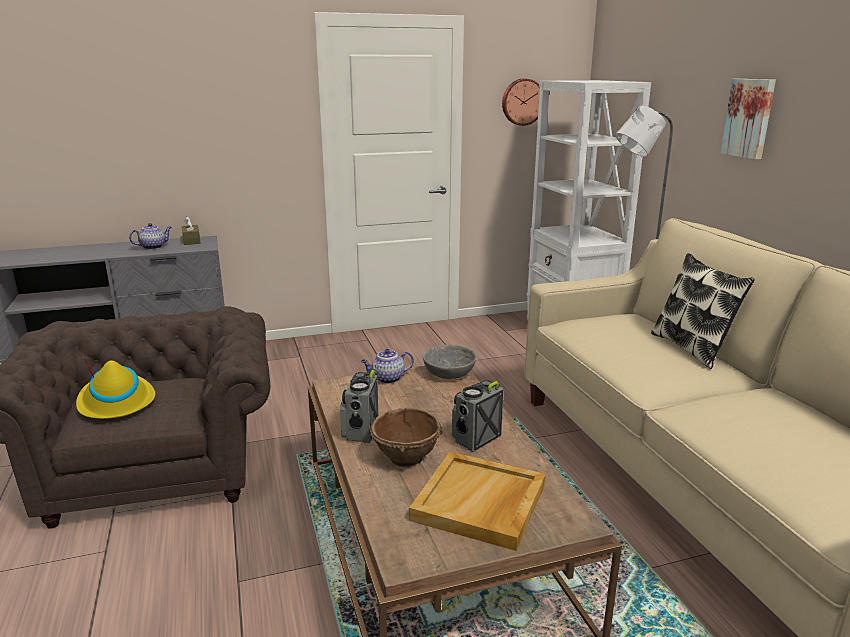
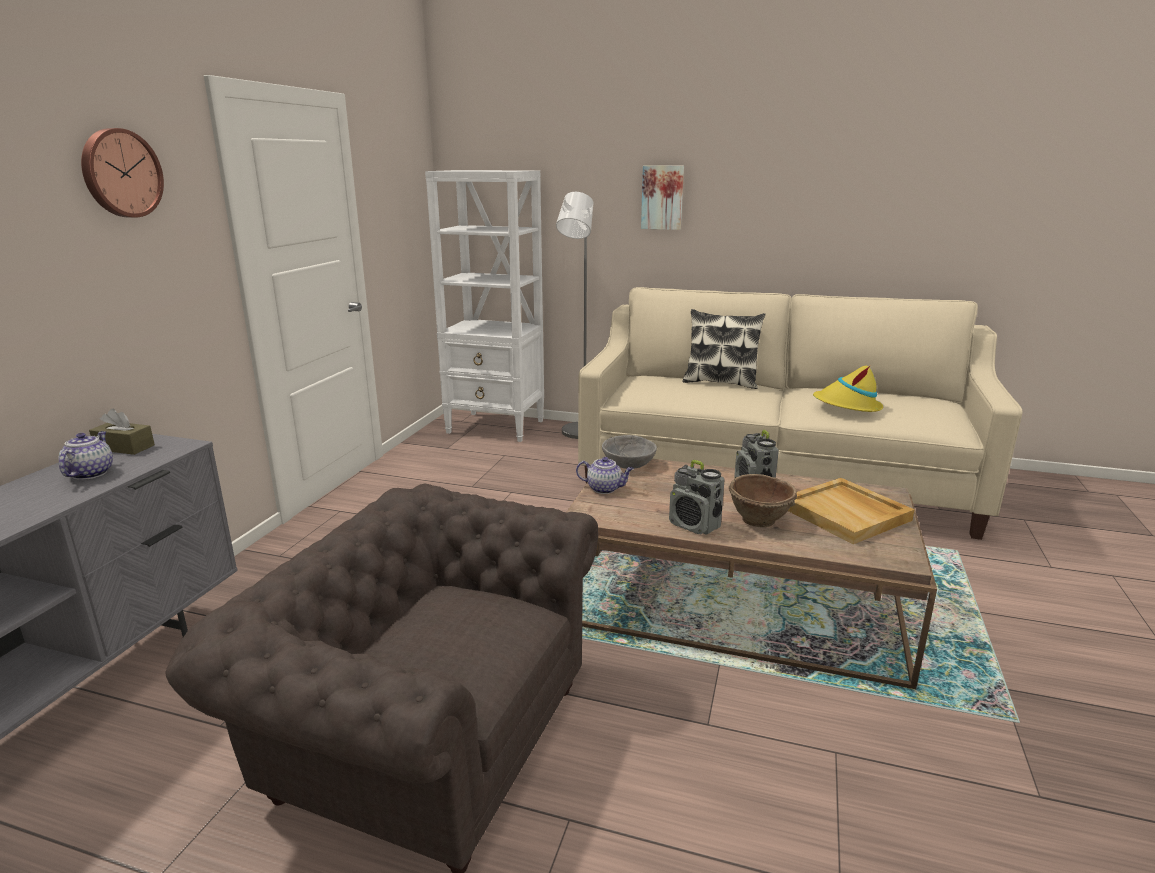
camera: 55 degrees left, 0 degrees up
(116, 402) = (448, 648): yellow hat -> yellow hat (847, 406)
(387, 379) = (605, 488): teapot -> teapot turned 90 degrees counterclockwise
(522, 102) = (396, 195): wall clock -> wall clock (120, 173)

